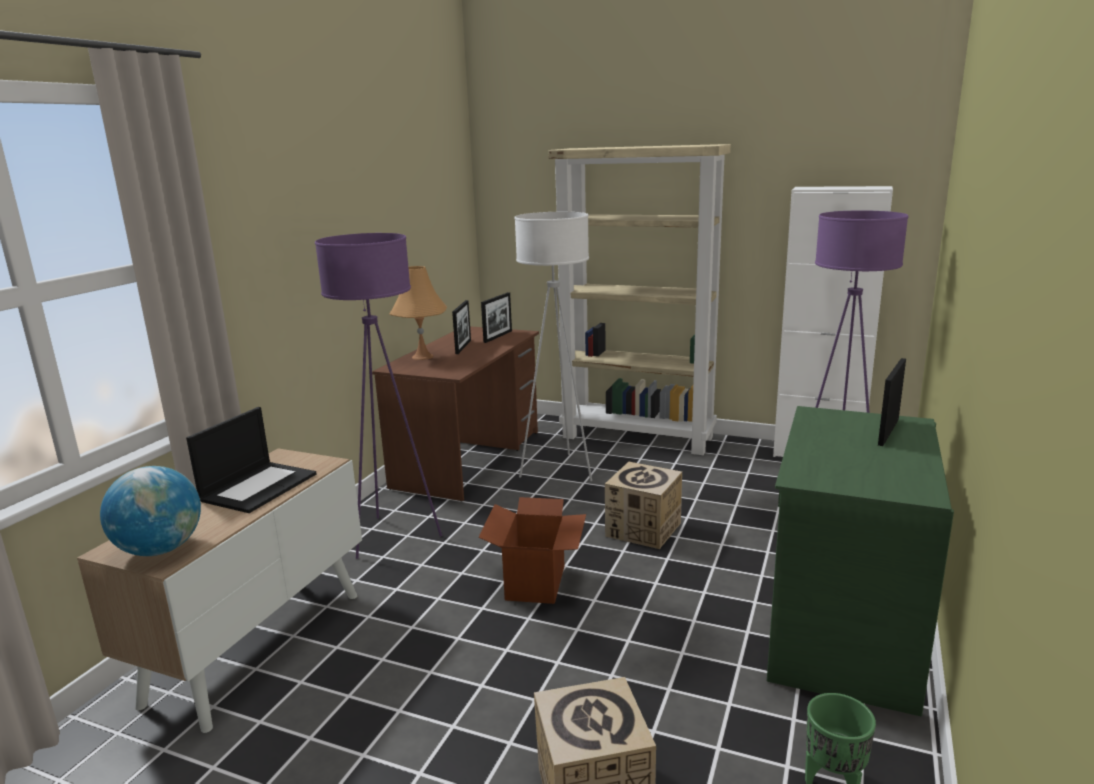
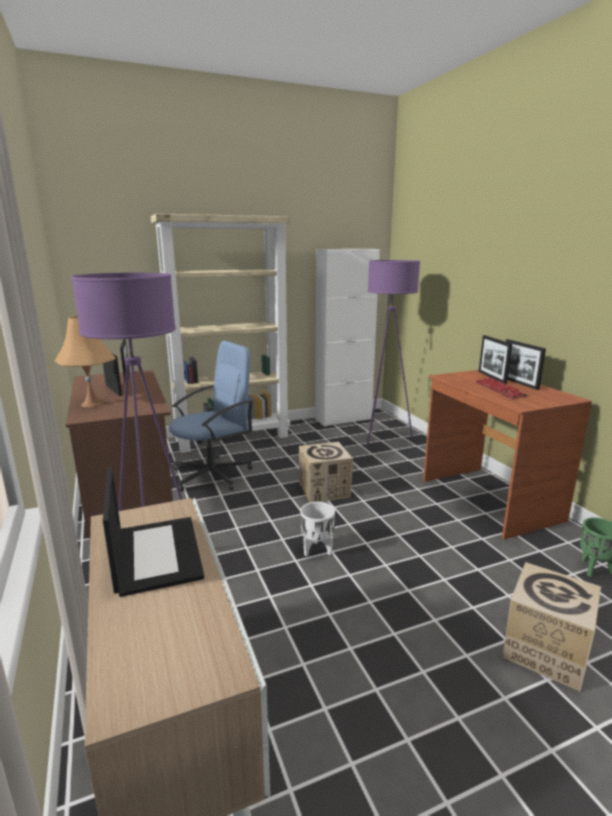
camera: 45 degrees left, 0 degrees up
(160, 549) = (187, 663): globe -> none
(536, 582) = (317, 550): cardboard box -> white planter
(558, 470) = (213, 474): white floor lamp -> blue office chair
(841, 450) = (500, 389): none -> keyboard
(842, 631) = (488, 499): green desk -> brown desk
(907, 451) = (519, 383): none -> picture frame

